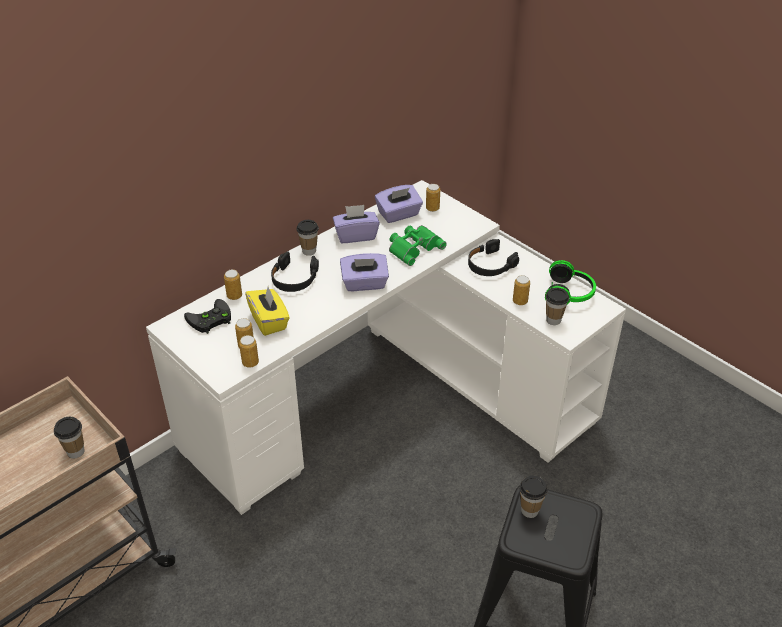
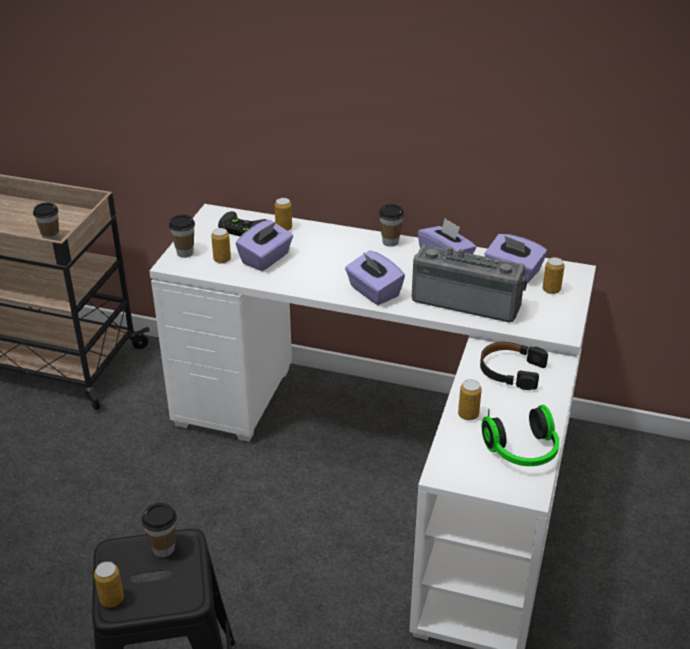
camera: 60 degrees right, 5 degrees down
(250, 363) = (201, 270): can -> can (112, 599)
(269, 321) = (266, 259): yellow tissue box -> purple tissue box
(294, 278) = (340, 249): black headphones -> none
(414, 247) = (467, 301): green binoculars -> radio
(553, 320) = (460, 453): cup -> cup (185, 253)

